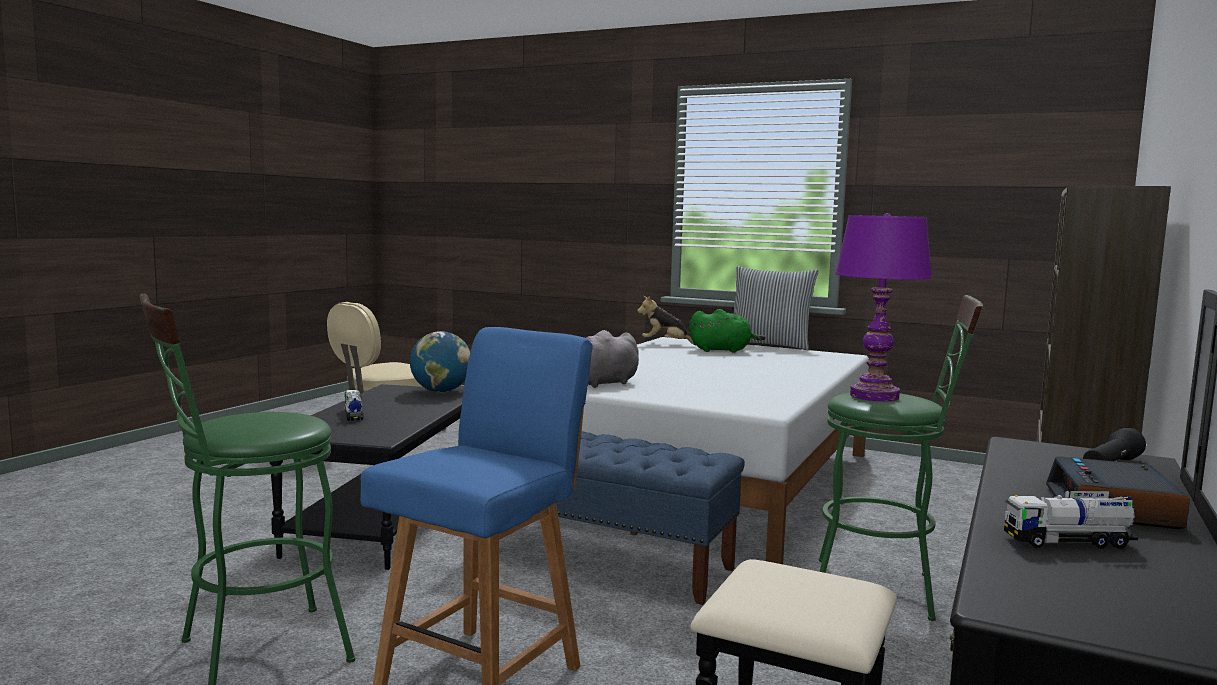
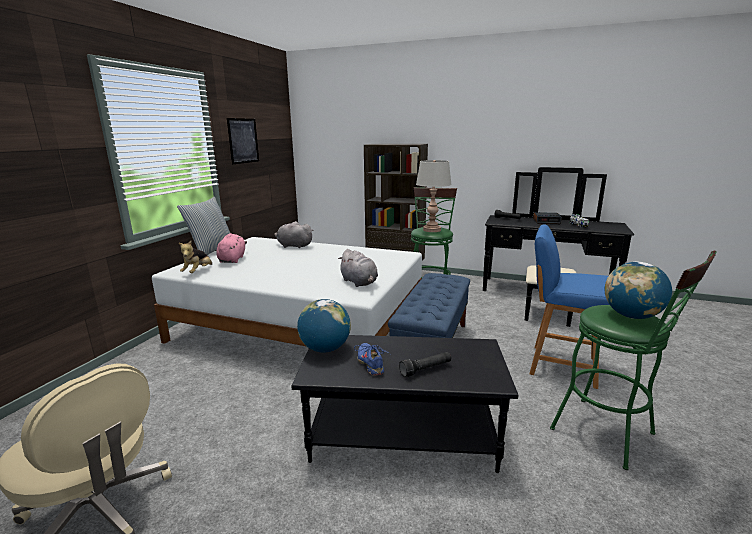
camera: 95 degrees left, 10 degrees up
(250, 422) = (631, 316): none -> globe
(353, 415) = (426, 369): toy truck -> black flashlight
(391, 401) = (371, 363): none -> blue shoe
(723, 350) = (232, 259): green plush toy -> pink plush toy
(806, 367) = (293, 246): none -> grey plush toy
(874, 396) = (432, 230): purple table lamp -> grey table lamp
(930, 186) = (243, 141): none -> picture

